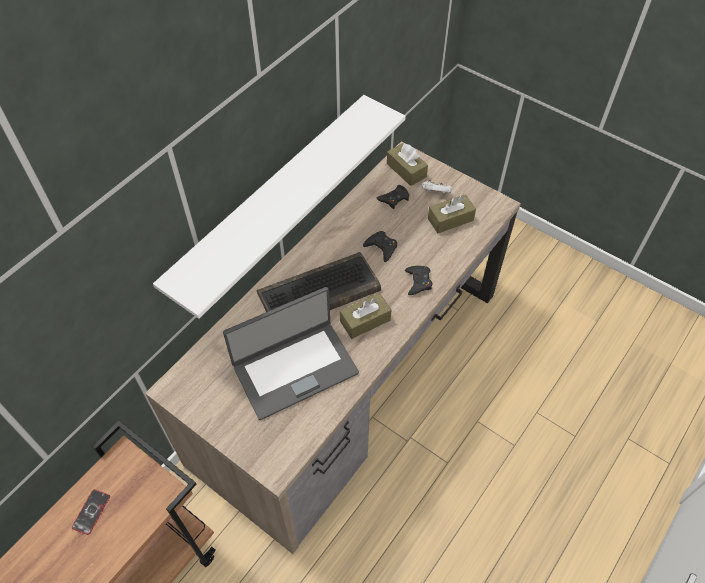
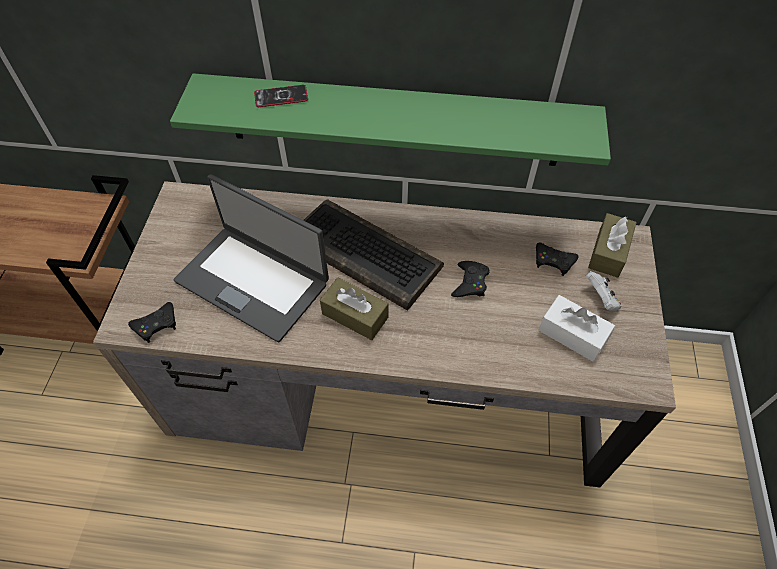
camera: 60 degrees right, 0 degrees up
(91, 512) = (40, 214): phone -> phone (281, 97)
(271, 200) = (393, 121): white shelf -> green shelf
(418, 282) = (447, 343): black game controller -> black game controller (156, 324)
(450, 219) = (572, 334): brown tissue box -> white tissue box

